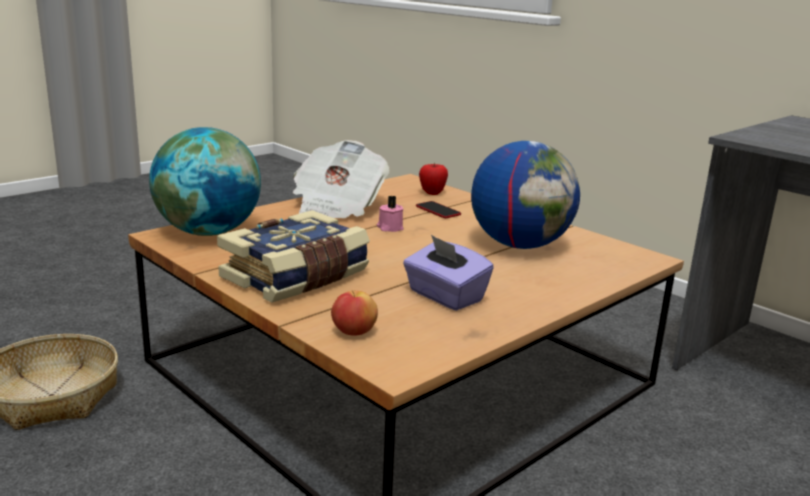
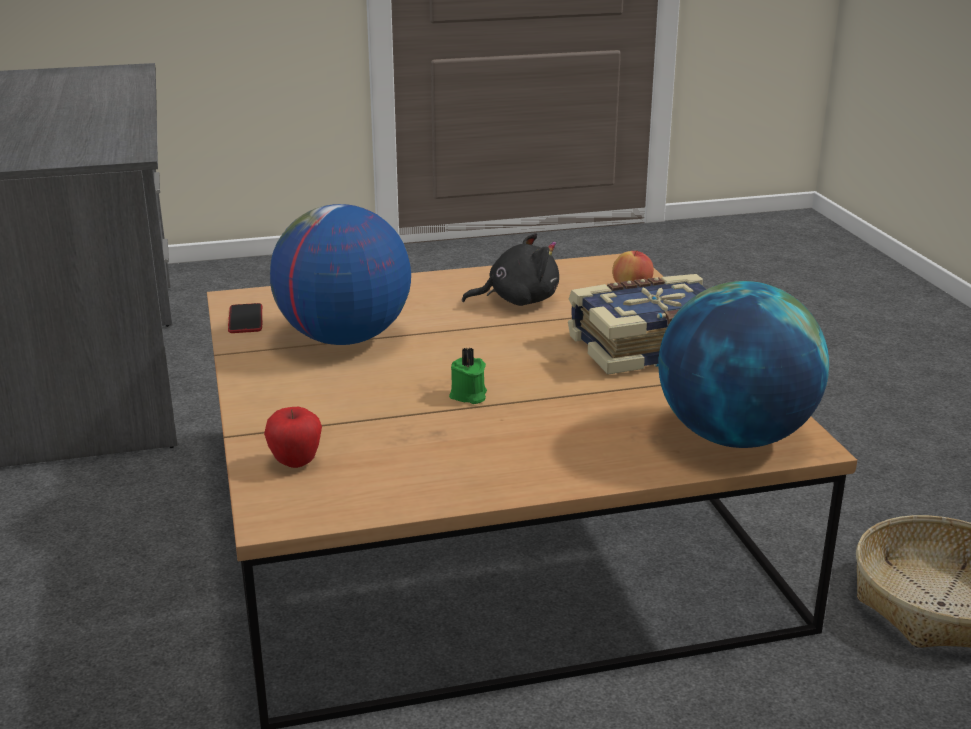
camera: 150 degrees left, 5 degrees up
(336, 207) = (502, 457): newspaper -> none
(389, 228) = (468, 396): pink candle -> green candle
(438, 211) = (352, 416): phone -> phone (245, 320)
(445, 296) = (517, 301): purple tissue box -> black plush toy

